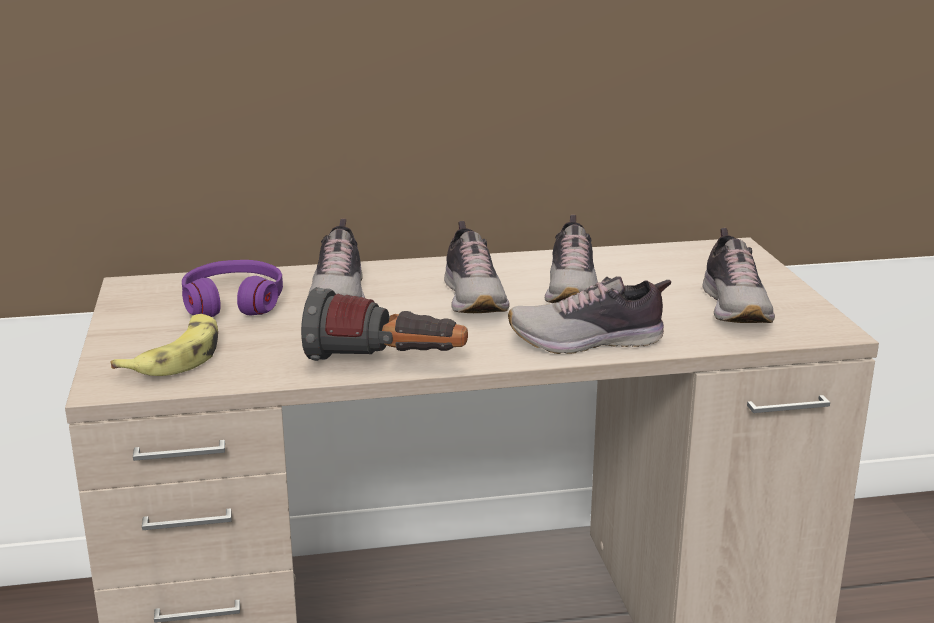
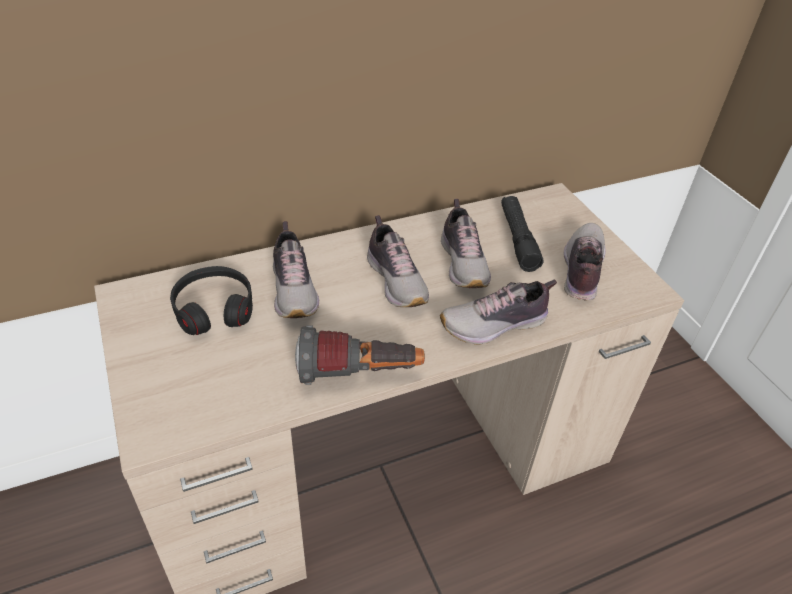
camera: 15 degrees left, 20 degrees up
(176, 357) = (192, 389): banana -> none
(233, 302) = (214, 308): purple headphones -> black headphones
(659, 277) = (518, 239): none -> black flashlight
(736, 307) = (581, 270): shoe -> shoe turned 150 degrees counterclockwise

